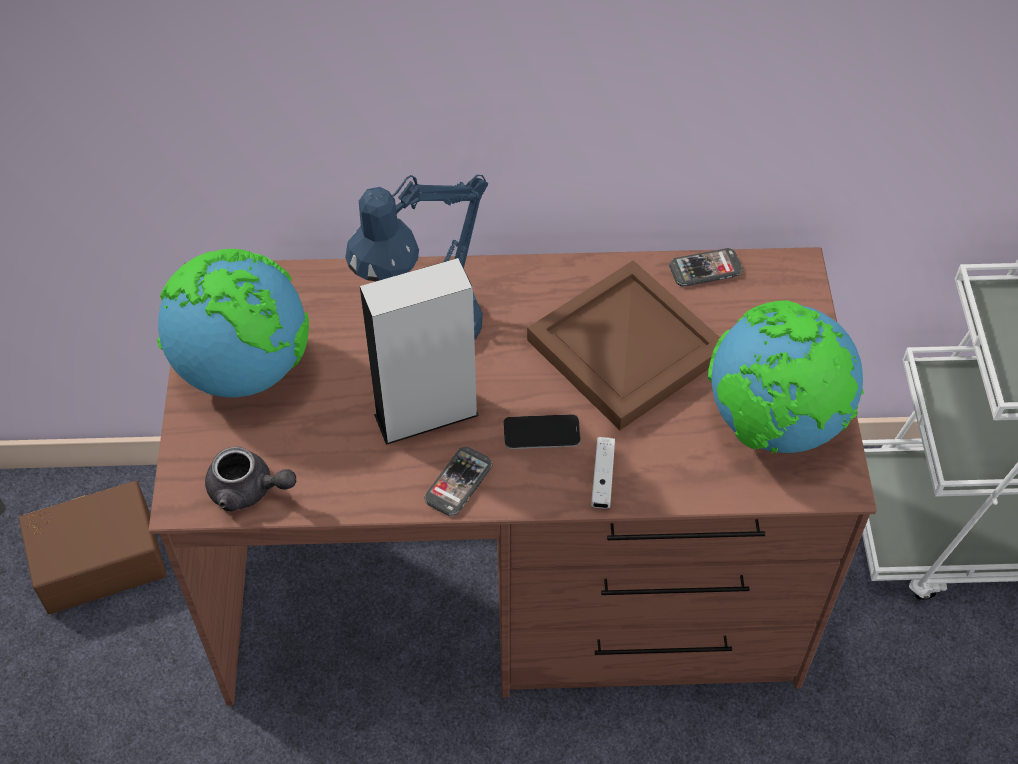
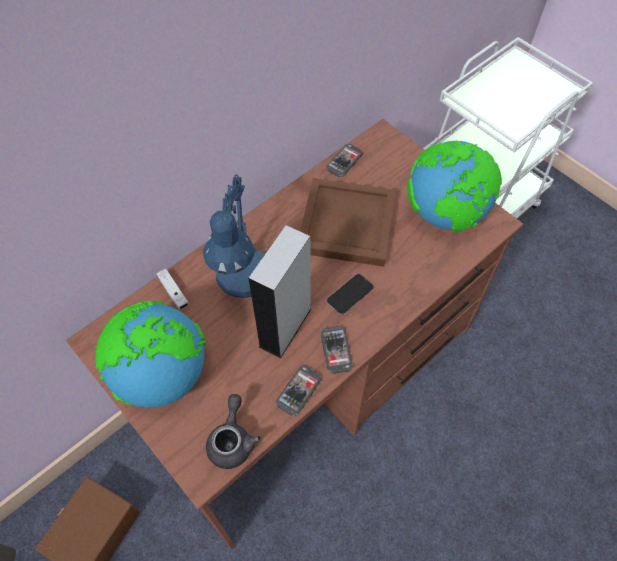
camera: 40 degrees left, 5 degrees up
(248, 490) = (232, 440): grey teapot -> grey teapot turned 60 degrees counterclockwise
(370, 494) = (298, 391): none -> phone
(602, 478) = (399, 295): white game controller -> white game controller (173, 292)

